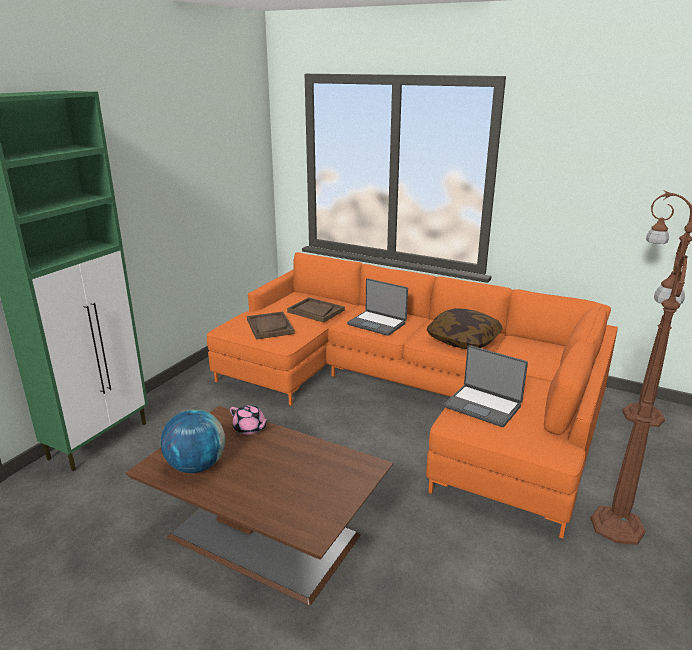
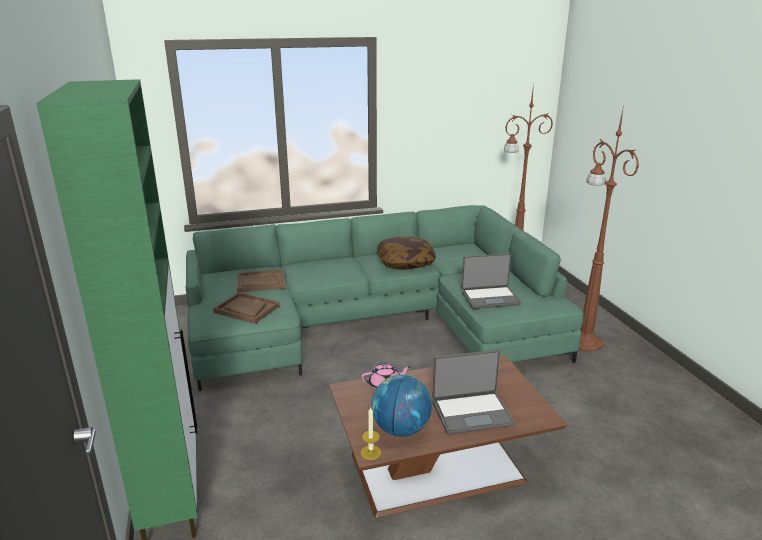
camera: 45 degrees left, 0 degrees up
(149, 468) = (370, 452): none -> candle
(377, 323) = (328, 273): laptop -> laptop (471, 413)
(414, 394) = (377, 323): orange sofa -> green sofa

